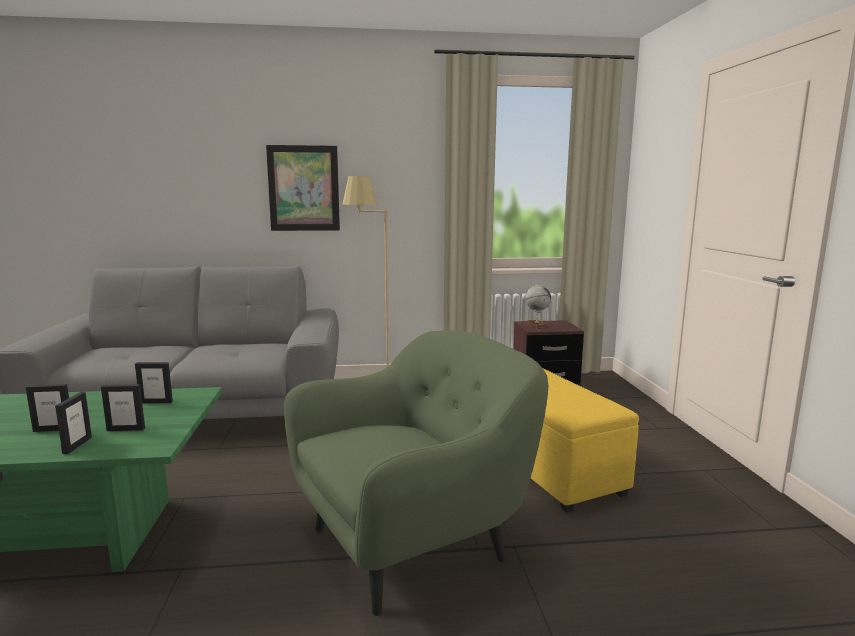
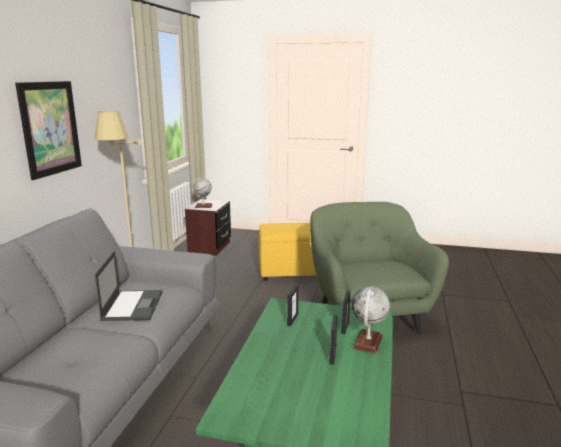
camera: 70 degrees left, 5 degrees up
(77, 445) = (368, 342): picture frame -> globe
(224, 351) = (132, 305): none -> laptop

